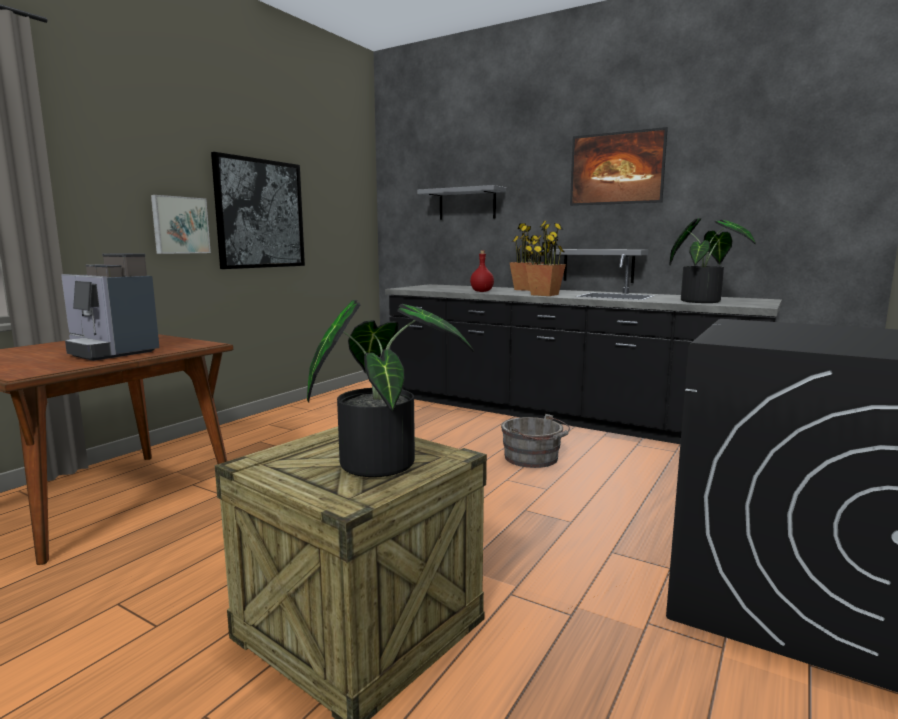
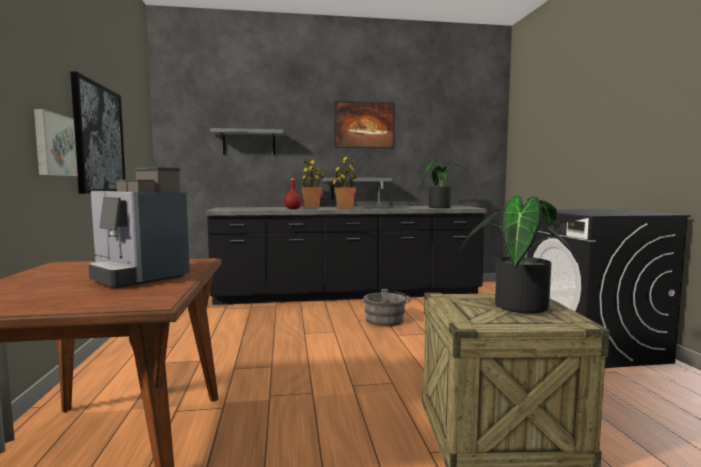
camera: 40 degrees left, 5 degrees down
(111, 352) = (137, 276): coffee machine -> coffee machine turned 45 degrees clockwise

